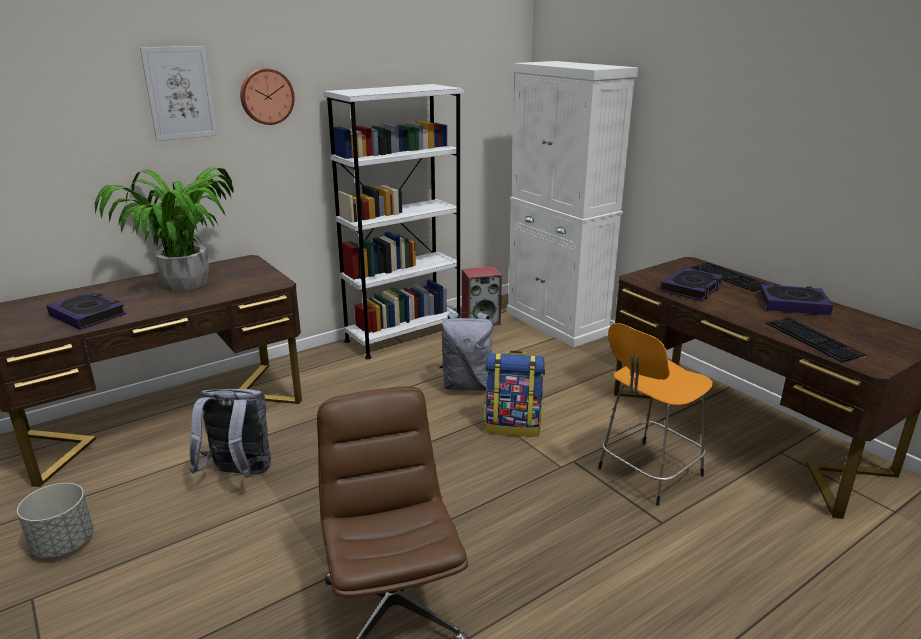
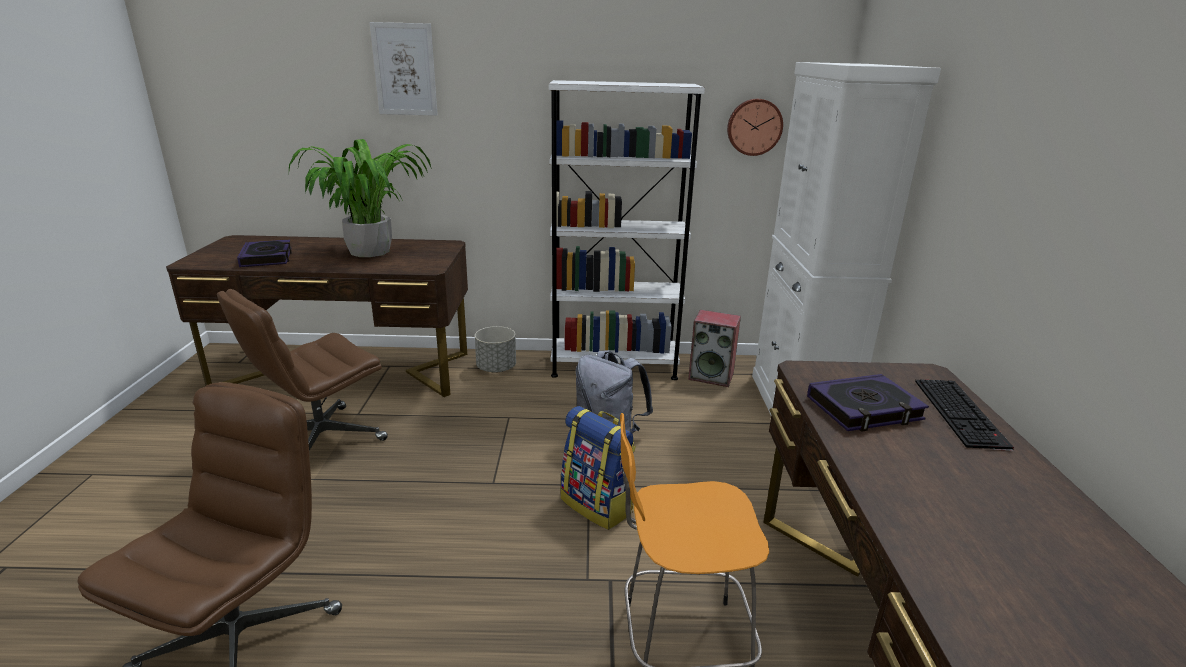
camera: 35 degrees right, 0 degrees up
(63, 544) = (159, 442): grey planter -> grey planter (496, 368)
(238, 475) = (321, 441): grey backpack -> brown office chair
(266, 96) = (491, 81): wall clock -> wall clock (754, 127)
(793, 304) = (1013, 494): book -> none
(815, 339) = (956, 570): keyboard -> none

